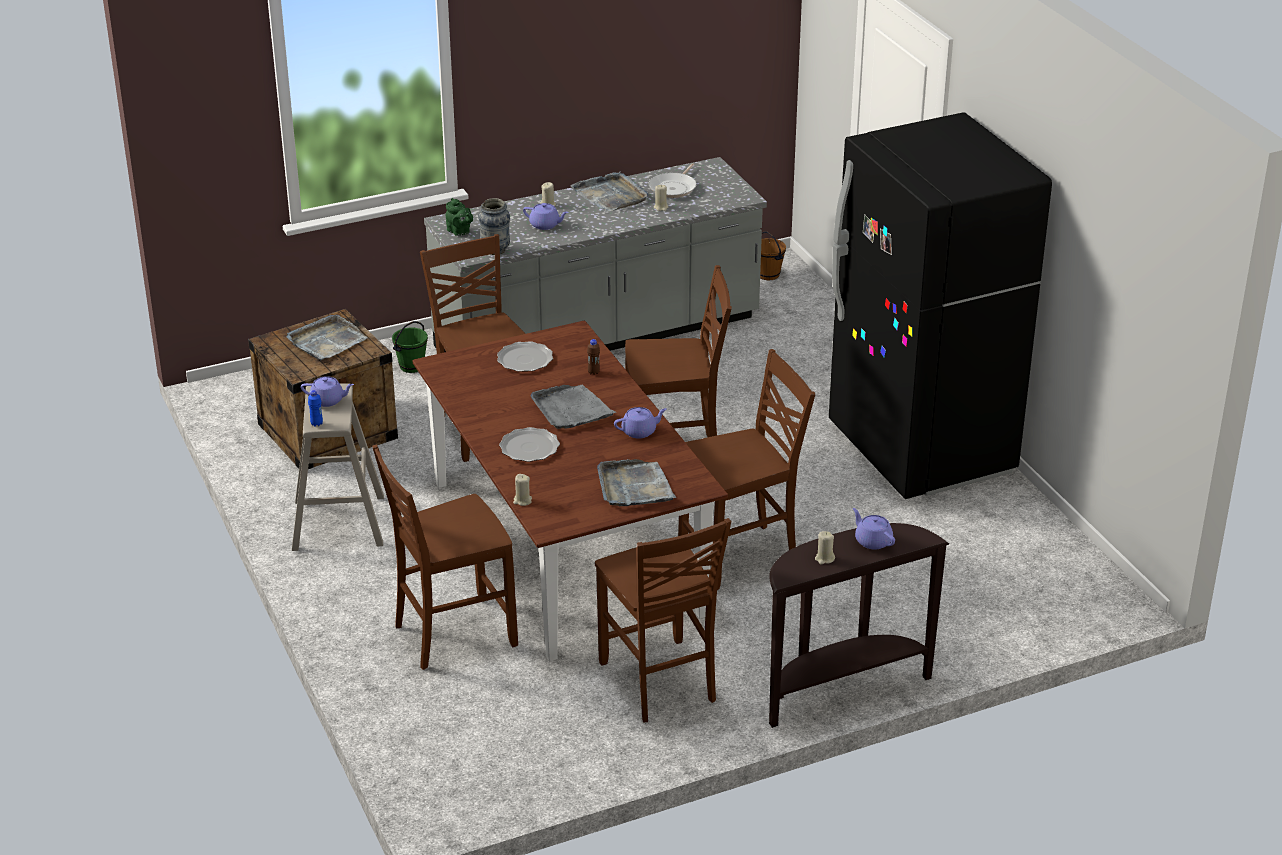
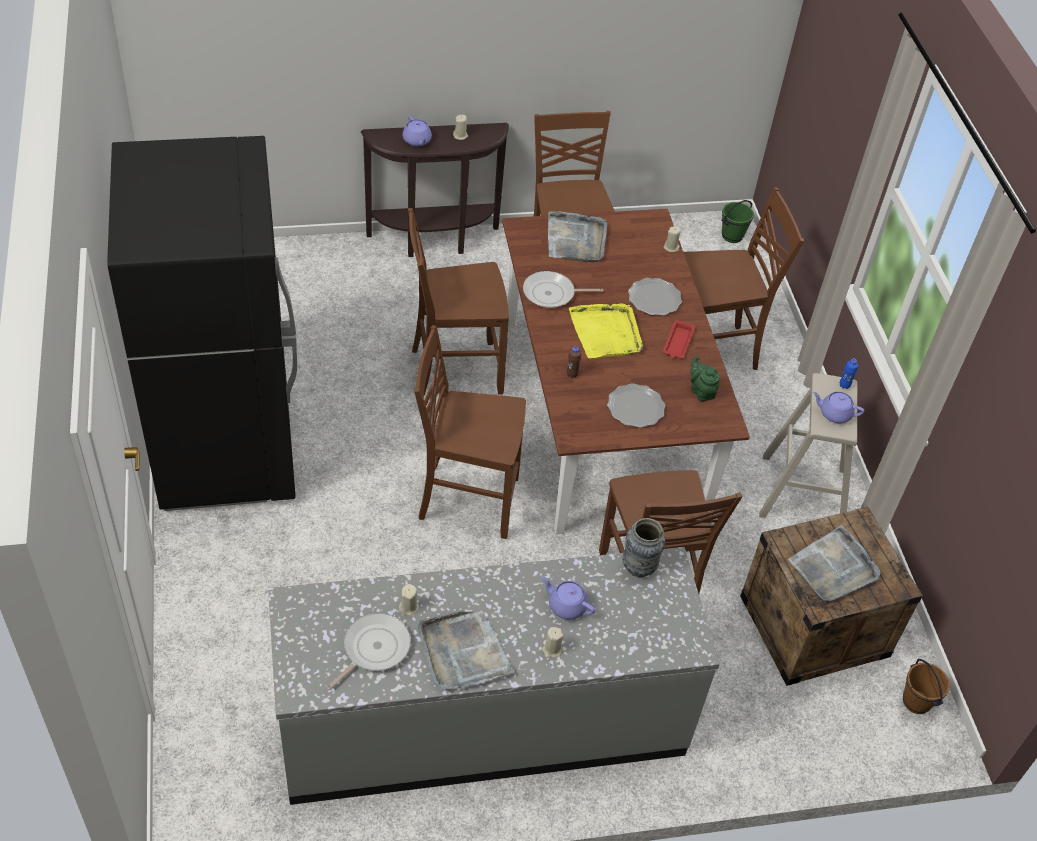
camera: 170 degrees left, 15 degrees up
(412, 367) = (715, 717): green bucket -> green bucket (732, 236)
(459, 232) = (677, 617): green teapot -> green teapot (701, 391)
(495, 415) = (678, 343): none -> red tray
(571, 409) = (606, 333): grey tray -> yellow tray
(640, 431) = (552, 294): purple teapot -> frying pan
(767, 275) = (217, 799): brown bucket -> brown bucket (916, 702)

